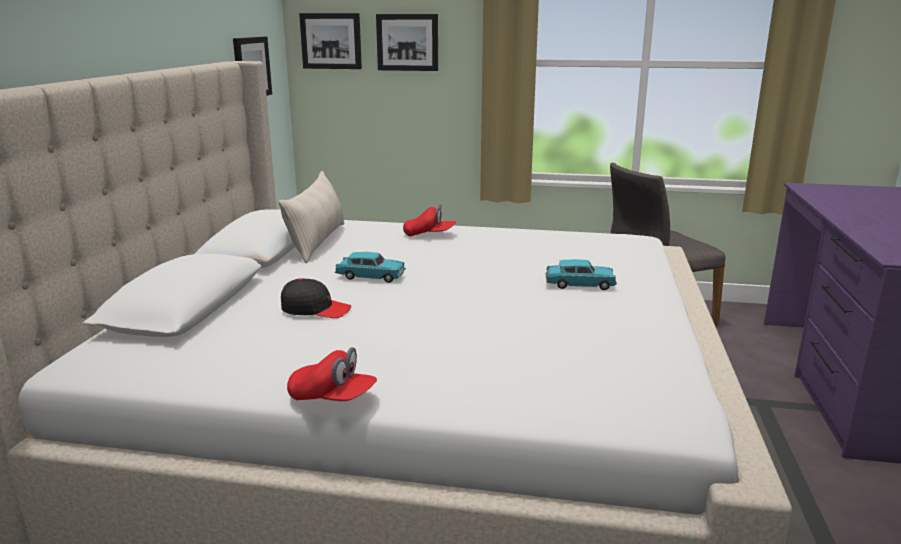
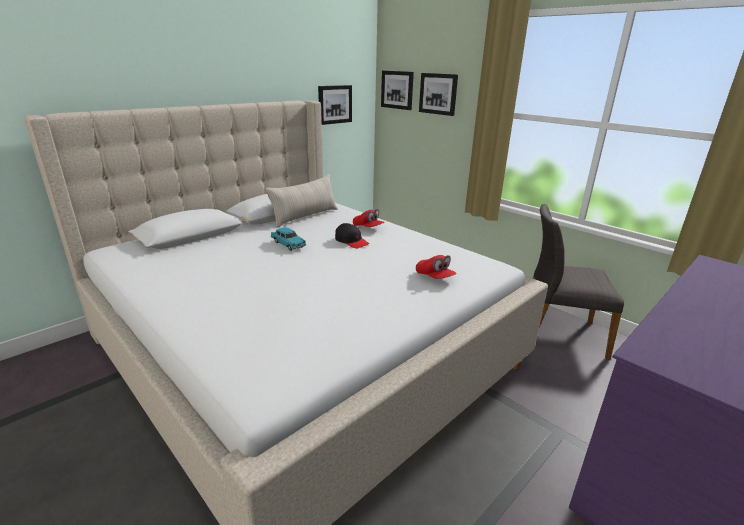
camera: 35 degrees right, 5 degrees up
(315, 309) = (230, 254): black cap -> black cap (351, 241)
(332, 398) = (147, 303): red cap -> red cap (435, 277)
(580, 285) = (386, 287): turquoise toy car -> none

